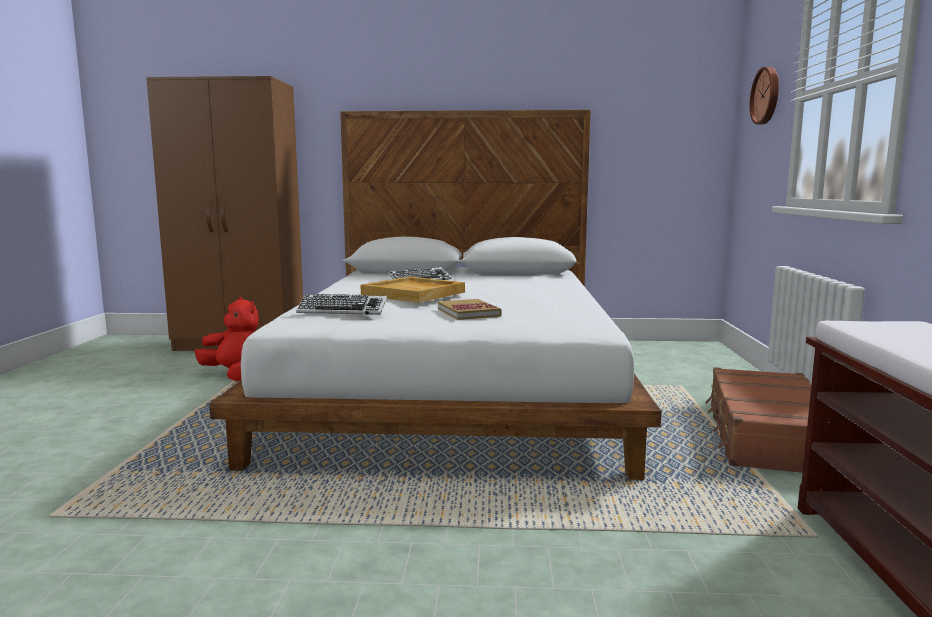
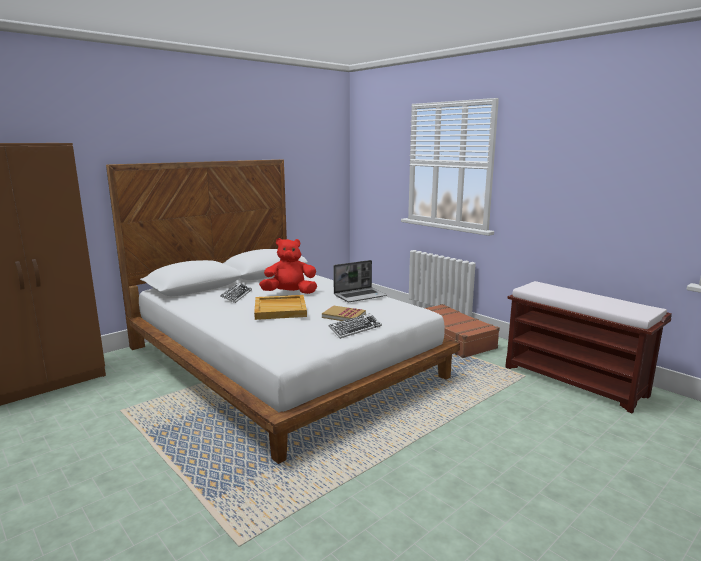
camera: 45 degrees left, 5 degrees up
(235, 375) = (112, 408): red plush toy -> red plush toy (290, 293)
(342, 310) = (289, 335): keyboard -> keyboard (355, 329)
(557, 302) = (360, 296): none -> laptop
(767, 96) = (381, 155): wall clock -> none

